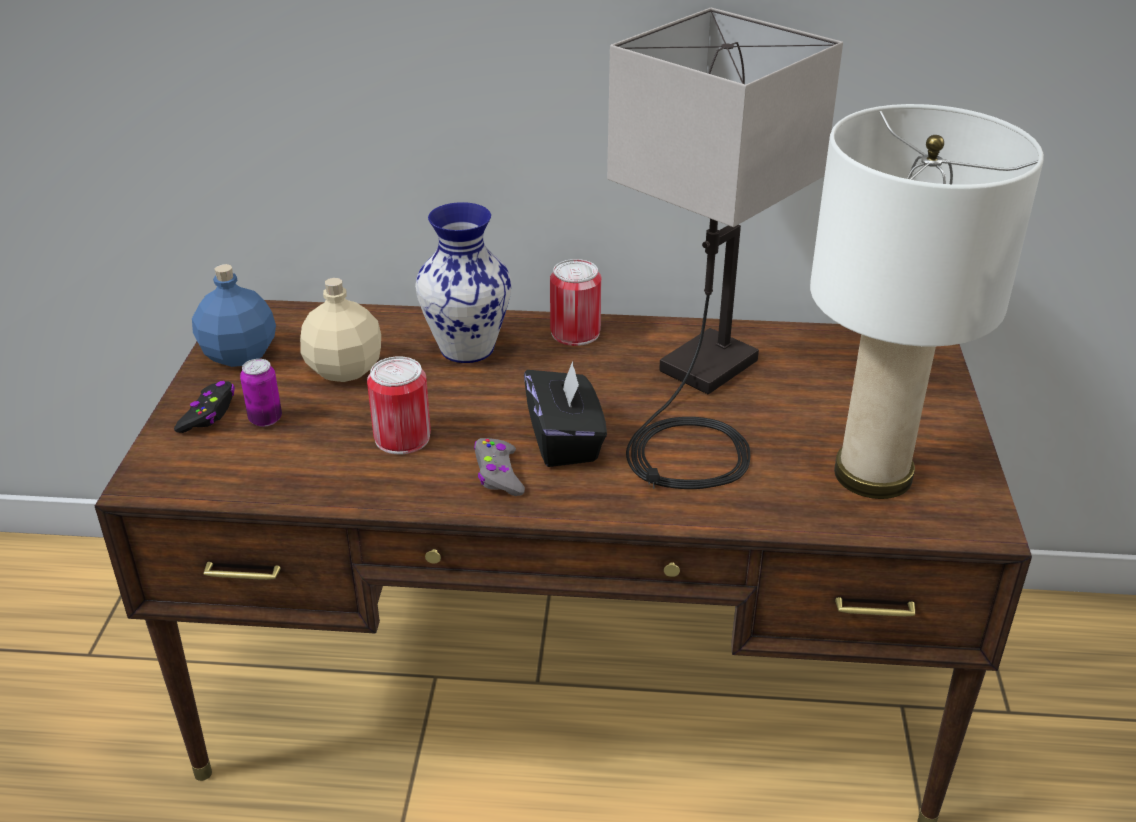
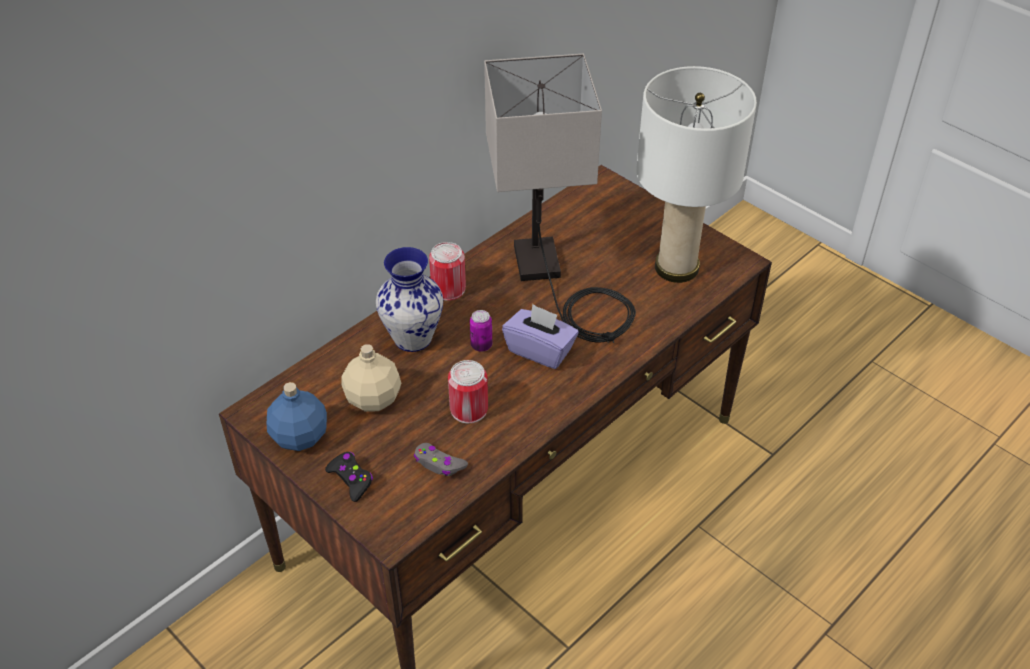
camera: 50 degrees left, 10 degrees up
(265, 419) = (385, 456): can -> can (481, 345)
(498, 474) = (541, 390): grey game controller -> grey game controller (439, 464)
(565, 440) = (540, 350): black tissue box -> purple tissue box

